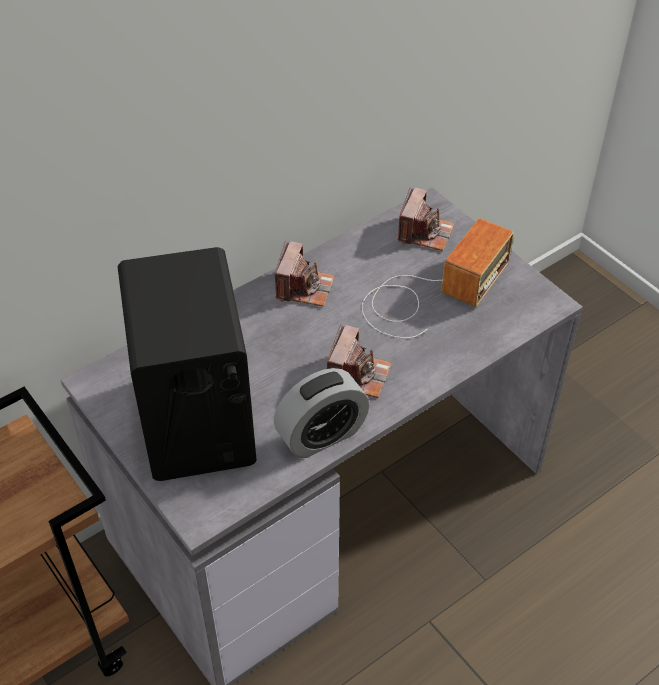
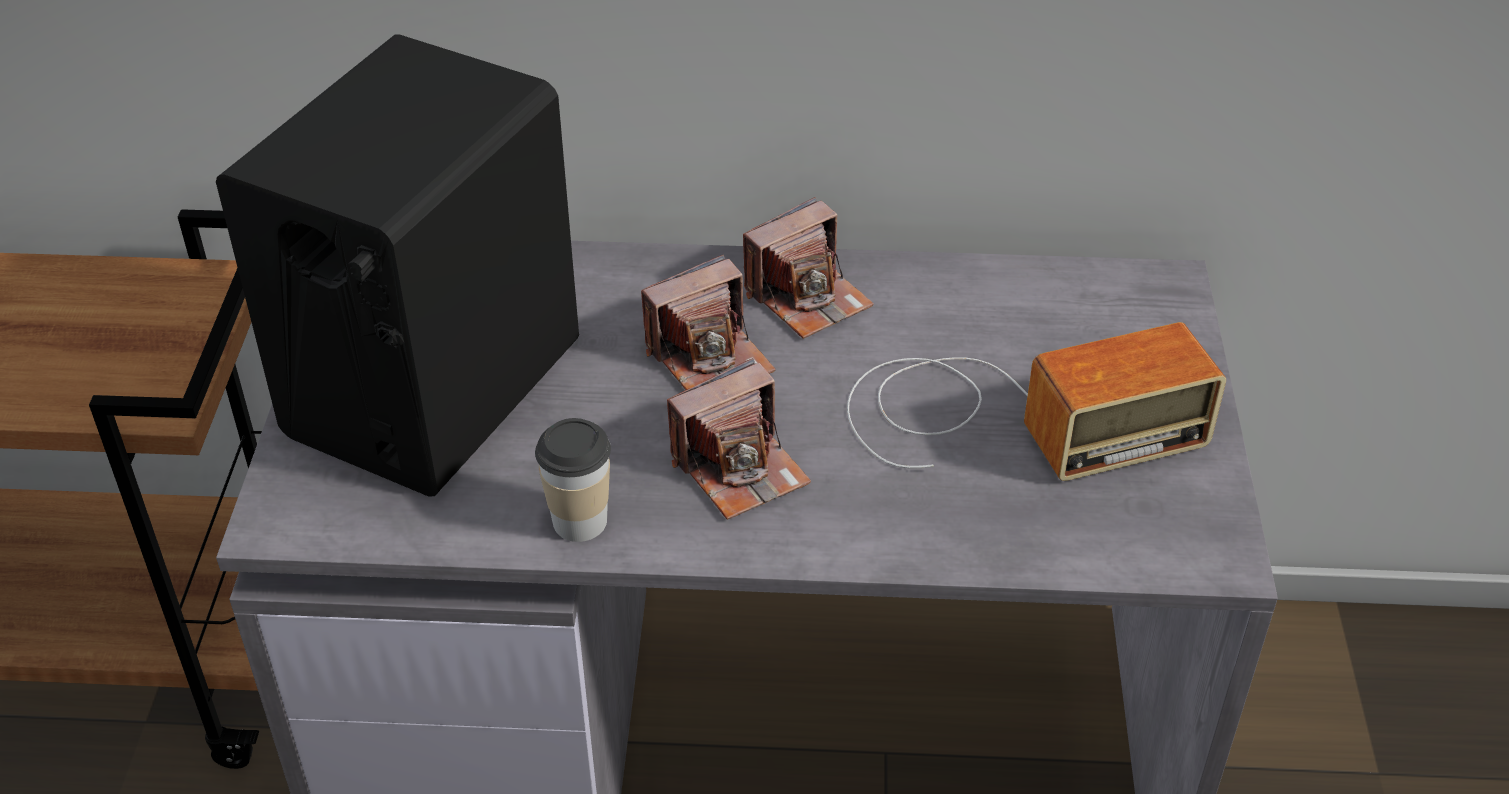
camera: 40 degrees right, 5 degrees down
(322, 435) = (580, 521): alarm clock -> cup
(424, 233) = (1107, 322): camera -> camera (710, 358)

